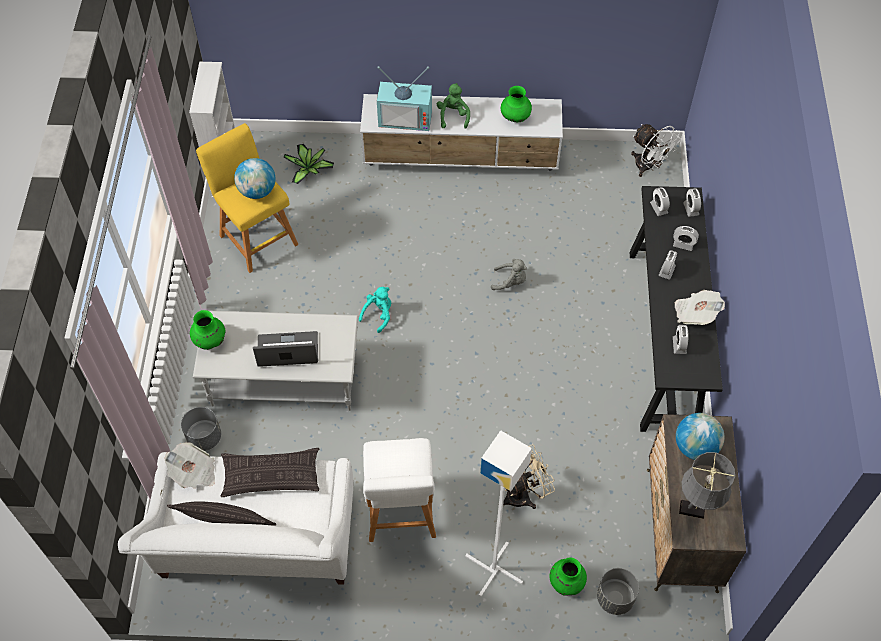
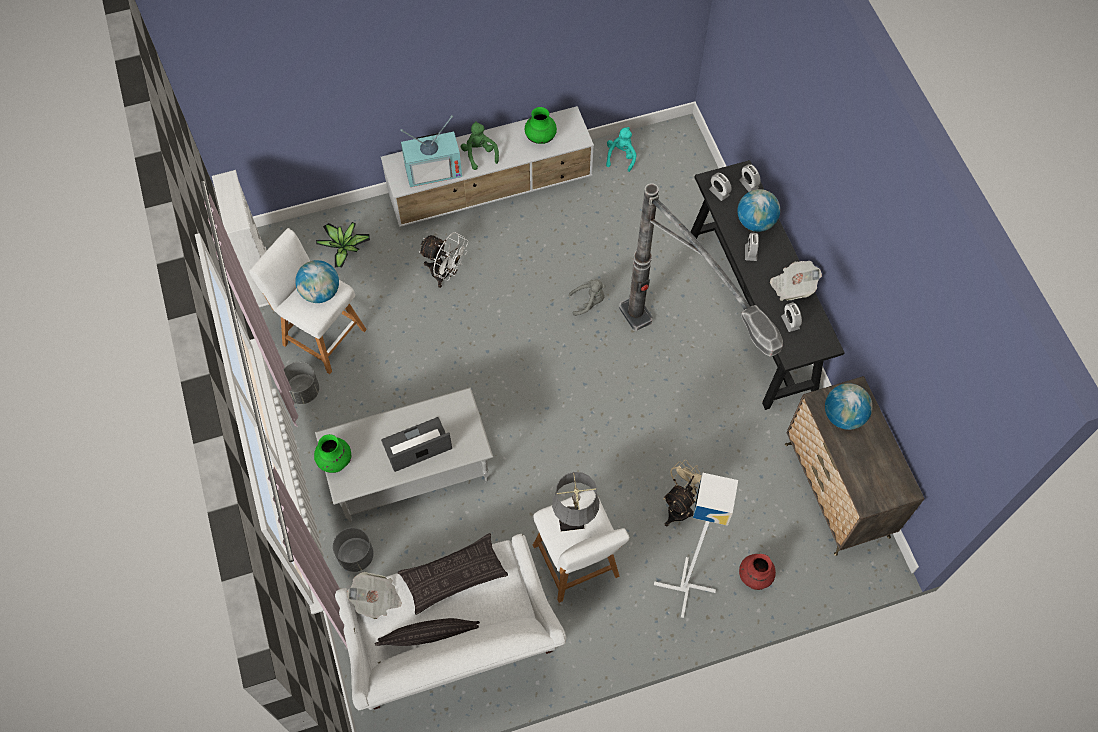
camera: 20 degrees left, 5 degrees up
(256, 237) = (321, 335): yellow stool -> white stool
(378, 314) = (475, 375): turquoise plush toy -> turquoise plush toy (621, 156)
(566, 582) = (754, 576): green vase -> red vase
(568, 377) = (679, 379): none -> floor lamp
(615, 598) = (803, 575): grey planter -> grey planter (303, 391)
(648, 167) = (673, 147): white fan -> white fan (445, 274)
(683, 244) = (755, 222): alarm clock -> globe
(695, 510) = (866, 476): grey table lamp -> grey table lamp (574, 523)

